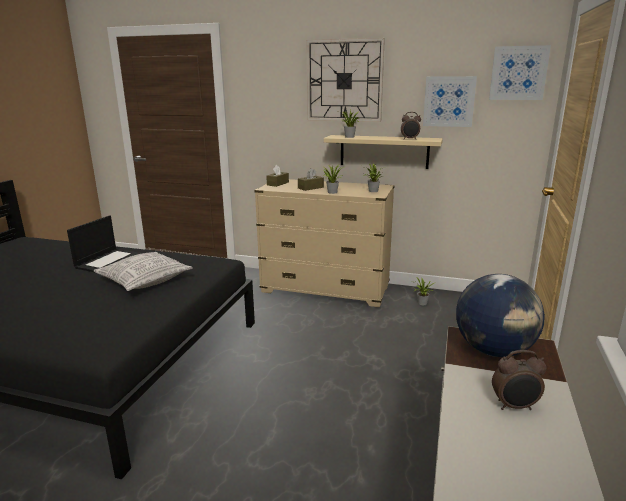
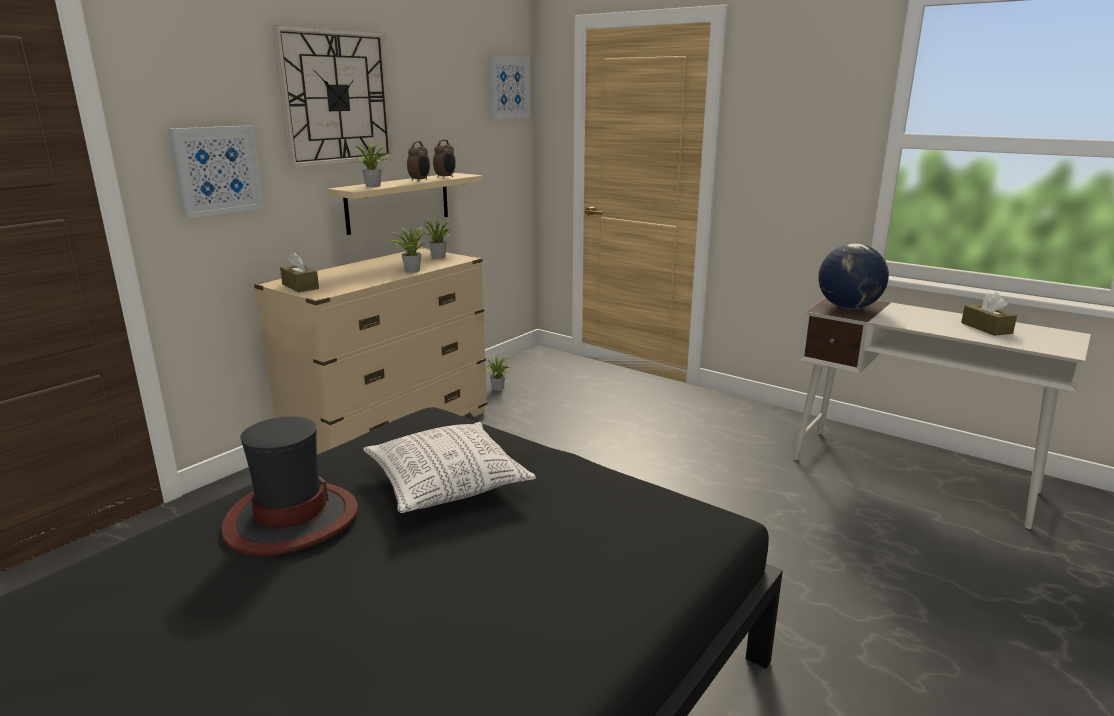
camera: 70 degrees left, 0 degrees up
(110, 261) = (291, 519): laptop -> hat
(310, 188) = (365, 276): brown tissue box -> brown tissue box (986, 328)
(449, 101) = (456, 124): picture -> picture (217, 170)
(514, 406) = (925, 317): alarm clock -> alarm clock (420, 180)

